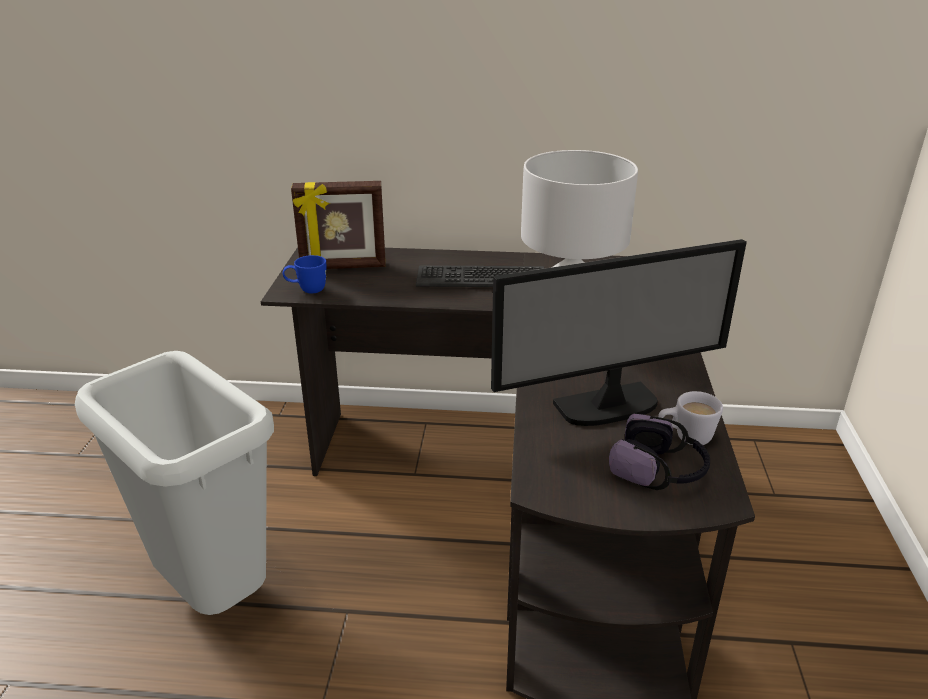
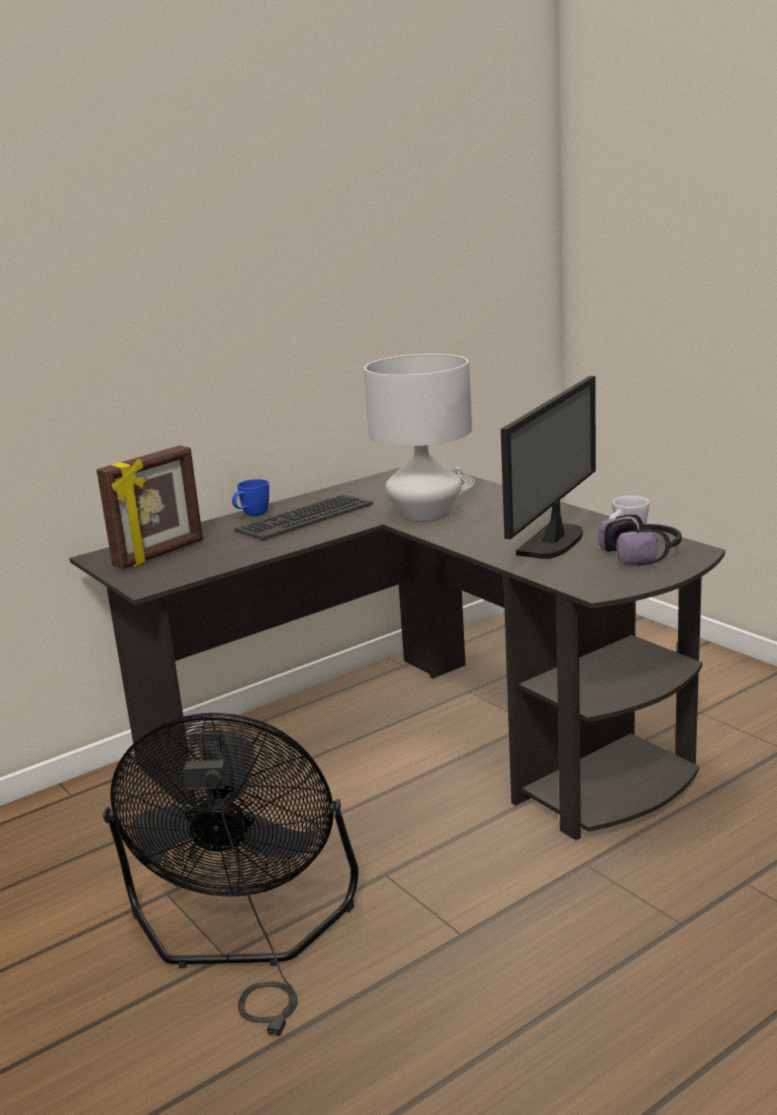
camera: 40 degrees left, 10 degrees down
(212, 596) = (243, 941): grey trash can -> black fan
(307, 290) = (164, 578): blue mug -> blue mug (252, 515)

